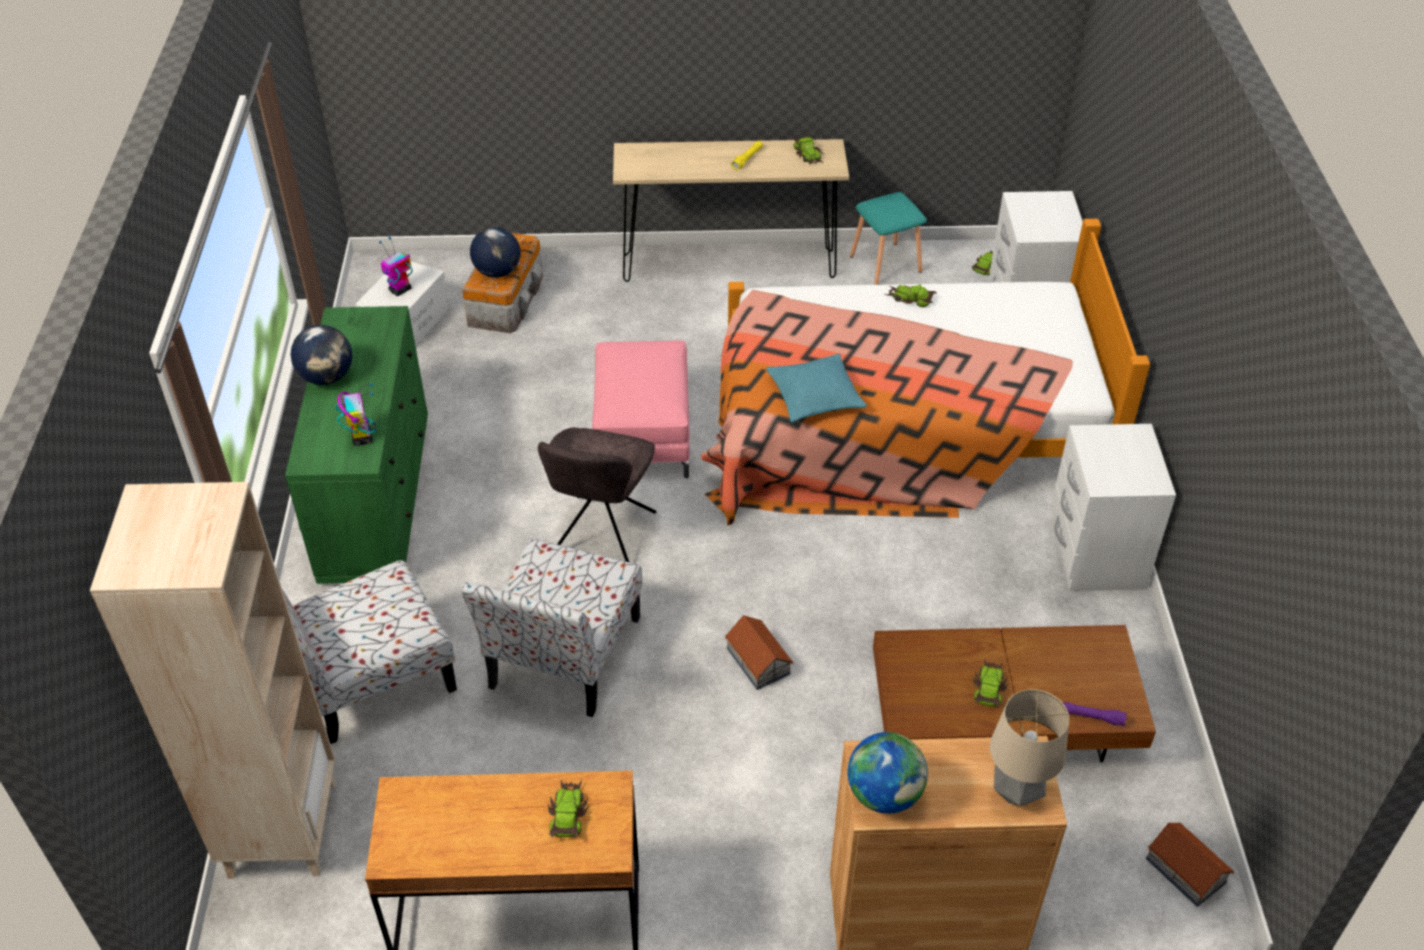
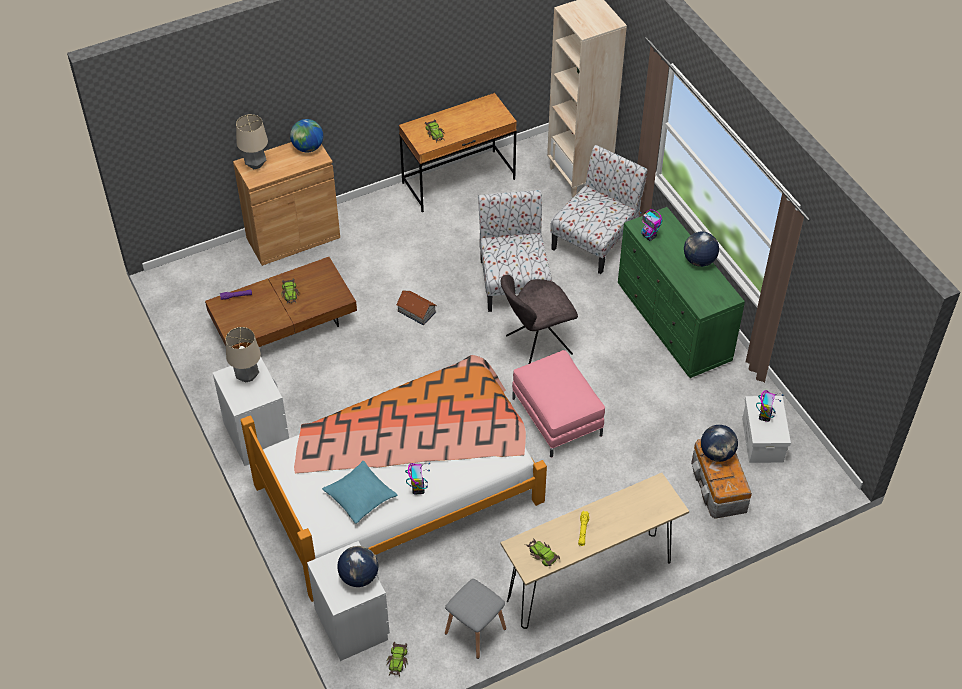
camera: 155 degrees right, 5 degrees up
(602, 537) = (536, 346): grey chair -> grey chair turned 105 degrees counterclockwise
(815, 396) = (442, 386): turquoise pillow -> turquoise pillow (360, 496)
(886, 264) = (474, 630): turquoise stool -> grey stool
(910, 298) = (418, 488): toy car -> toy robot
(1029, 212) = (359, 576): none -> globe
(1118, 470) = (247, 376): none -> table lamp
(1185, 869) = (183, 290): toy house -> none

